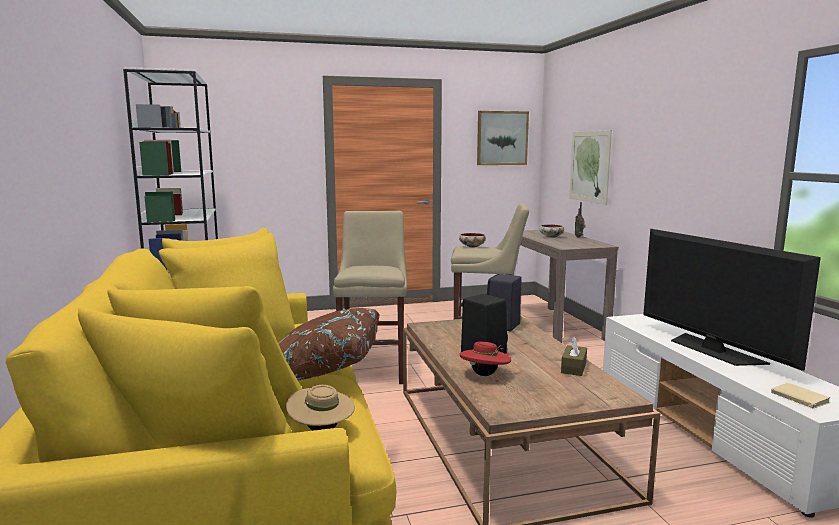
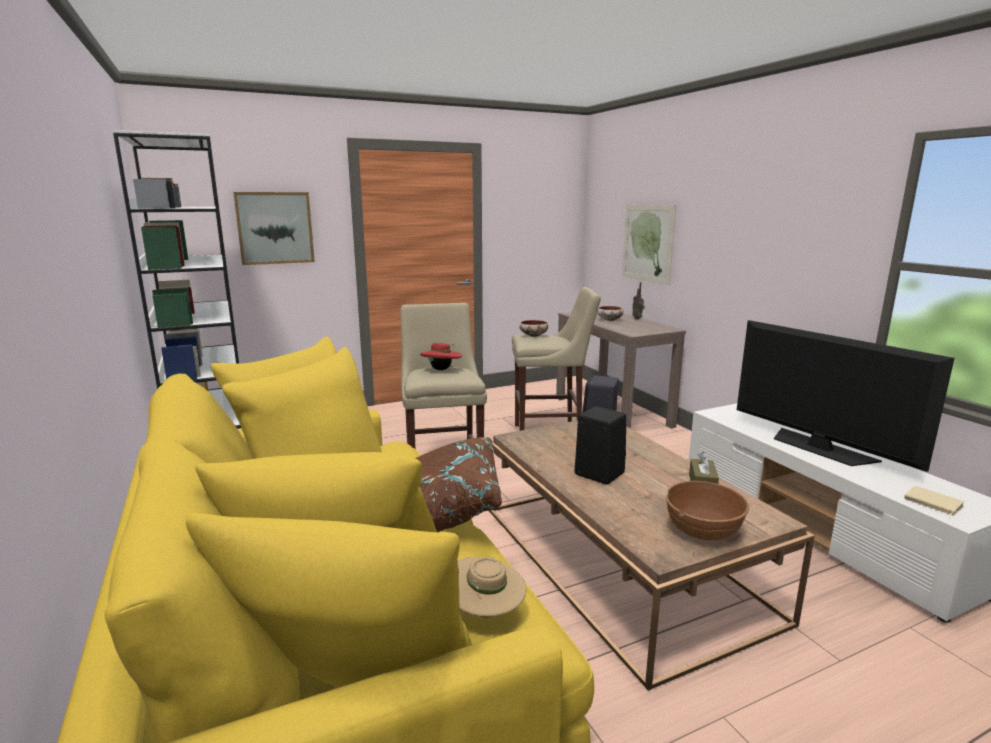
camera: 10 degrees left, 5 degrees up
(485, 375) = (616, 502): red hat -> red hat (441, 369)
(502, 138) = (545, 209): picture -> picture (275, 228)
(550, 399) = (703, 531): none -> brown bowl

